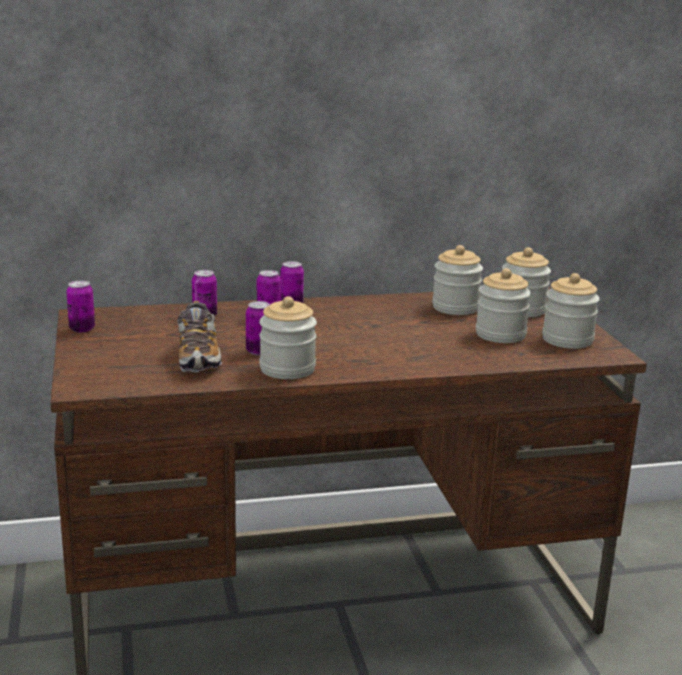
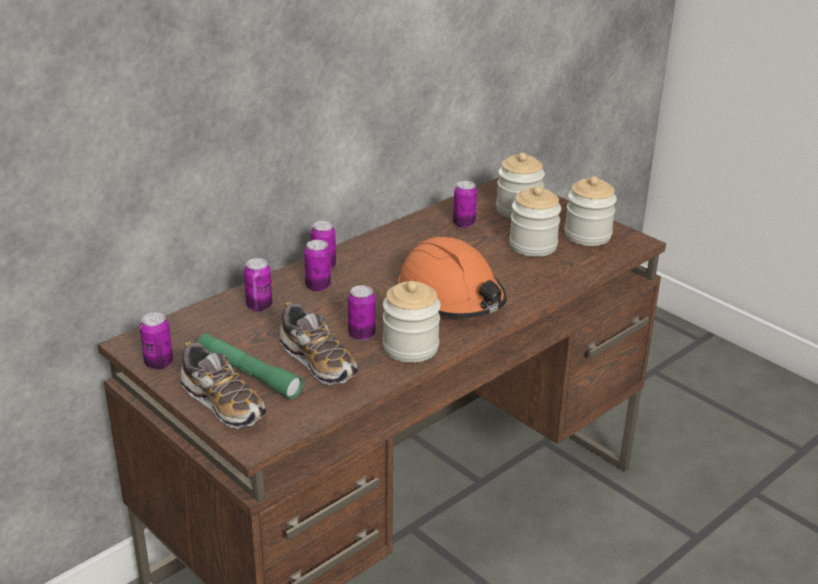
camera: 30 degrees left, 10 degrees up
(91, 362) = (223, 403): none -> shoe
(136, 350) = (248, 373): none -> green flashlight
(372, 348) = (451, 297): none -> orange hard hat
(455, 307) = (464, 224): jar -> can

